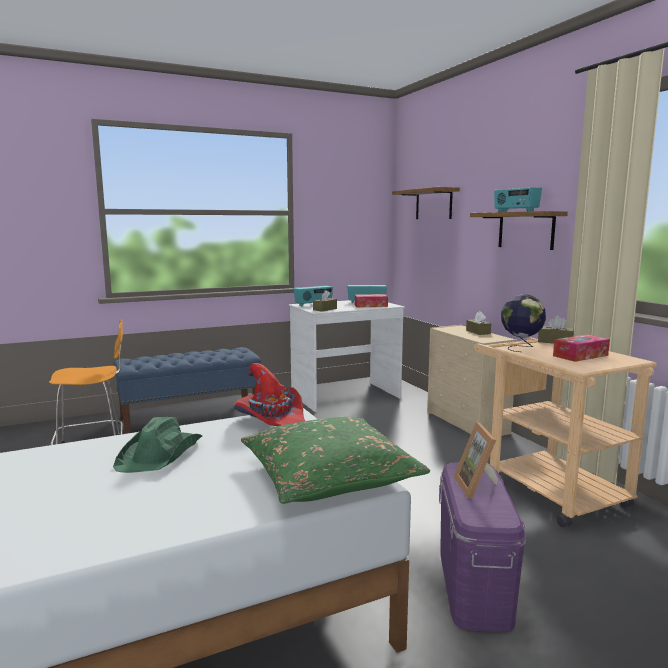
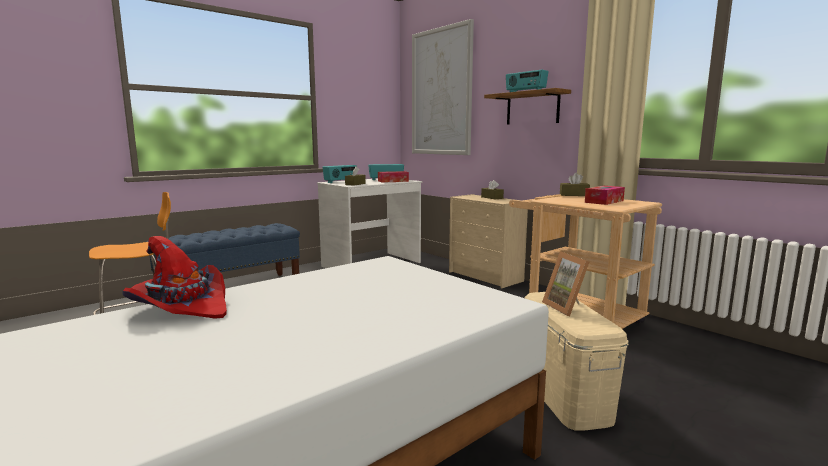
camera: 15 degrees left, 0 degrees up
(161, 454) = (284, 300): green hat -> none
(272, 419) = (370, 266): red hat -> red hat (182, 307)
(328, 476) = (467, 301): green pillow -> none
(433, 204) = (441, 92): shelf -> picture
(474, 585) = (564, 395): purple storage box -> beige storage box
(521, 348) = (553, 199): globe -> none

